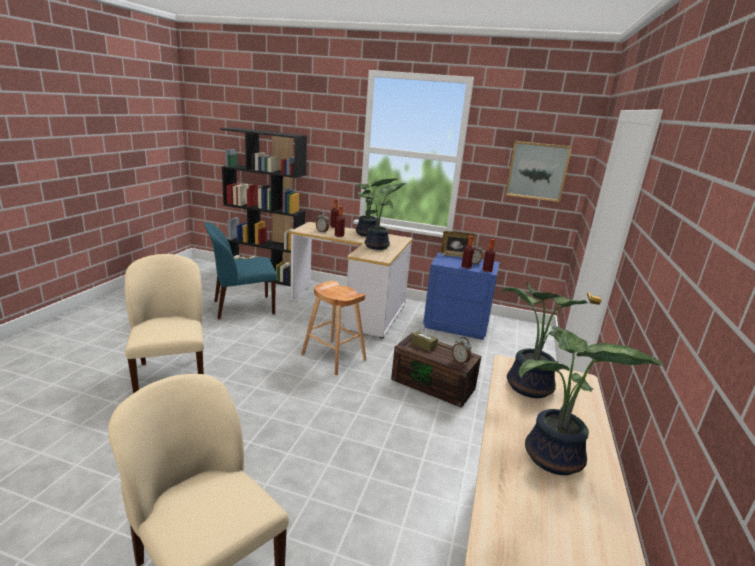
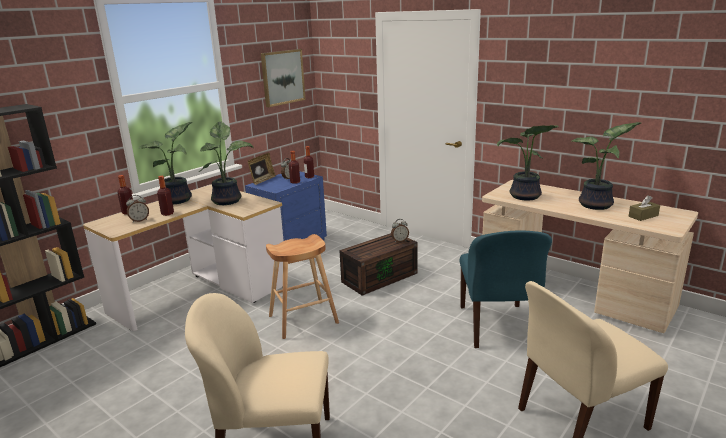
camera: 65 degrees left, 0 degrees up
(242, 307) = (117, 375): blue chair -> blue chair (497, 327)
(423, 345) = (365, 249): brown tissue box -> brown tissue box (643, 216)

